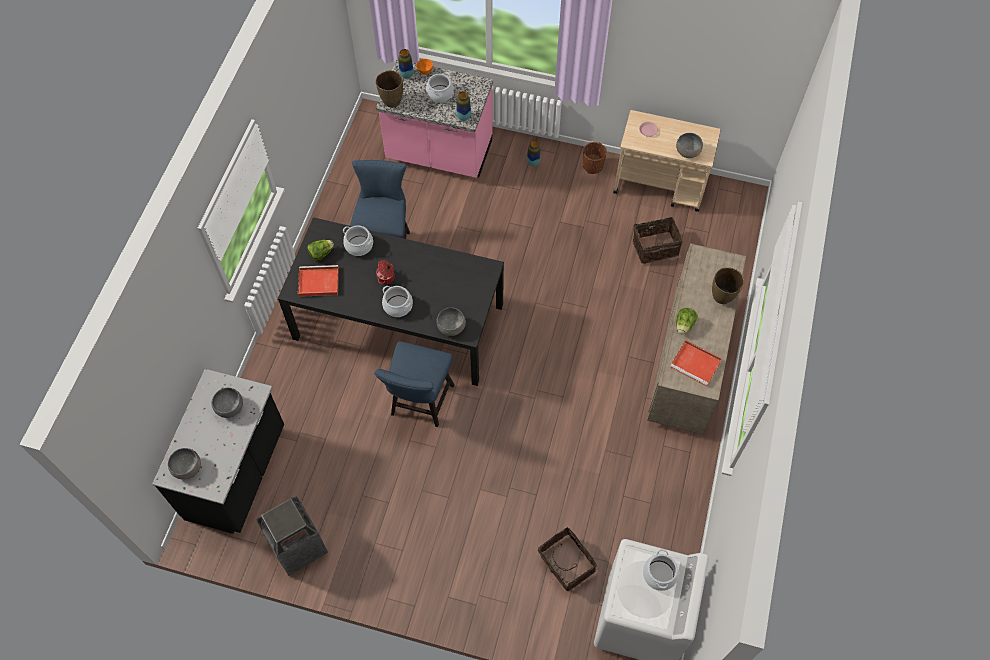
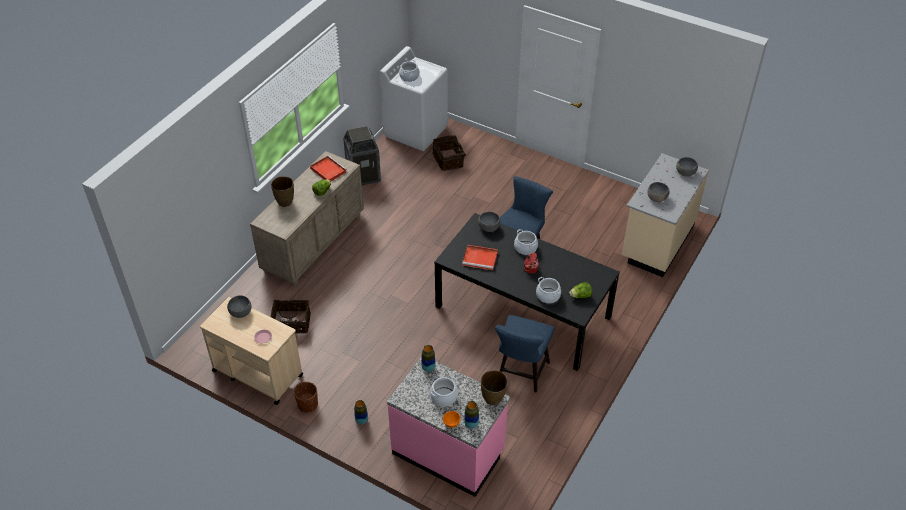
camera: 165 degrees left, 15 degrees down
(238, 474) = (656, 241): black counter -> beige counter
(298, 546) = (617, 198): trash can -> trash can (363, 175)
(317, 282) = (586, 276): red tray -> red tray (480, 258)

